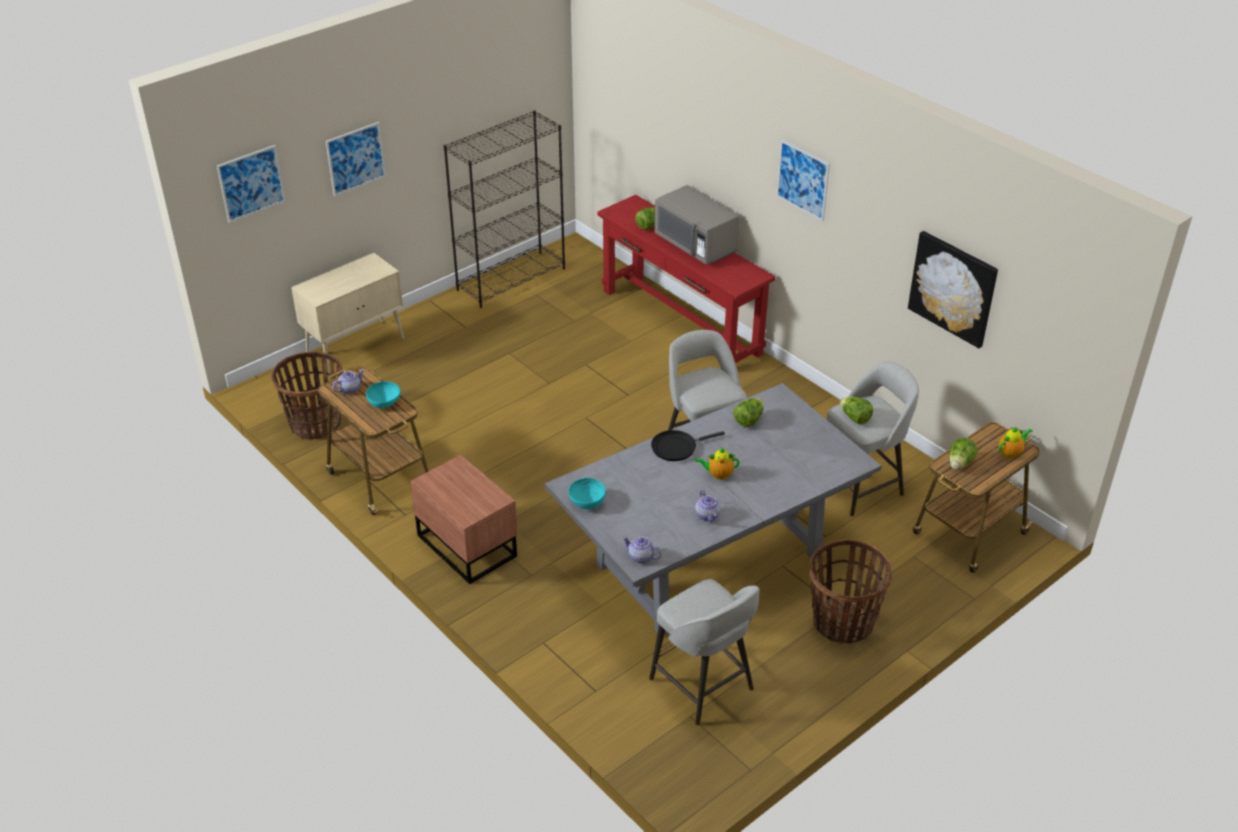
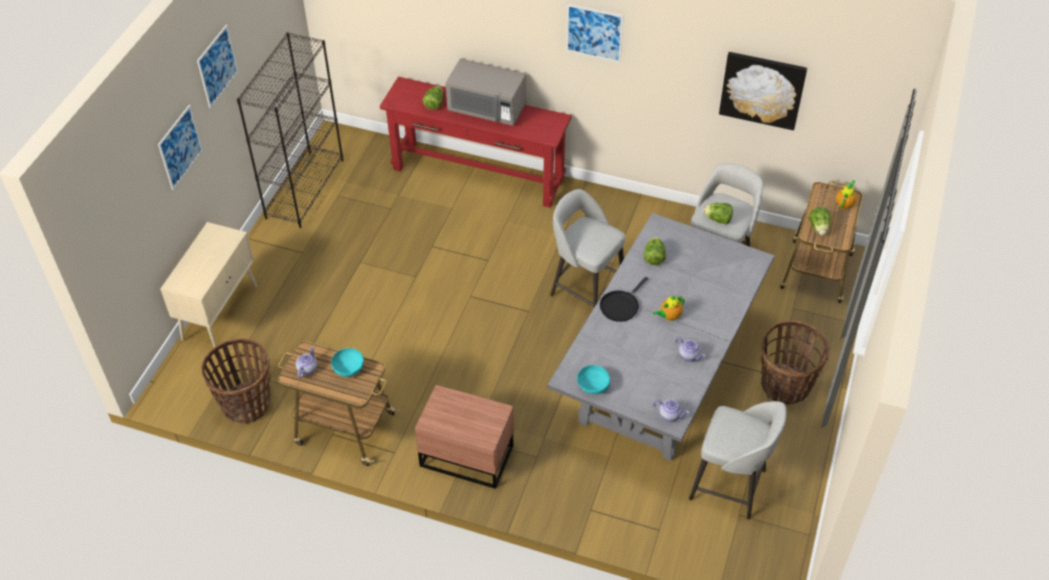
camera: 30 degrees left, 10 degrees up
(251, 183) = (116, 215): picture -> picture (217, 66)
(640, 557) = (670, 415): teapot -> teapot turned 150 degrees counterclockwise

